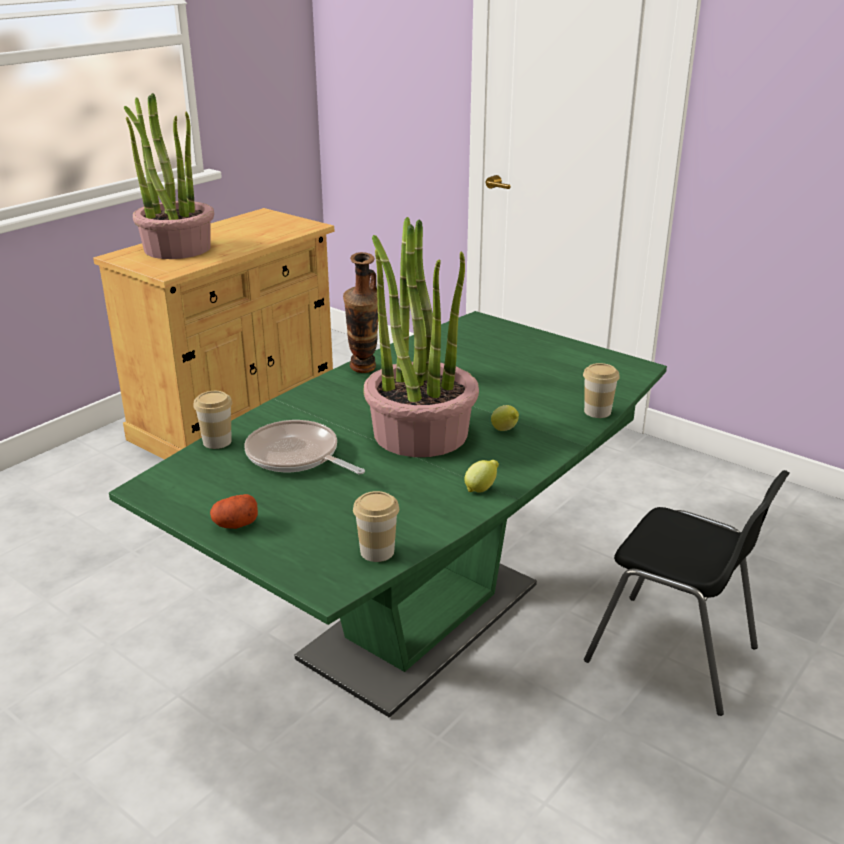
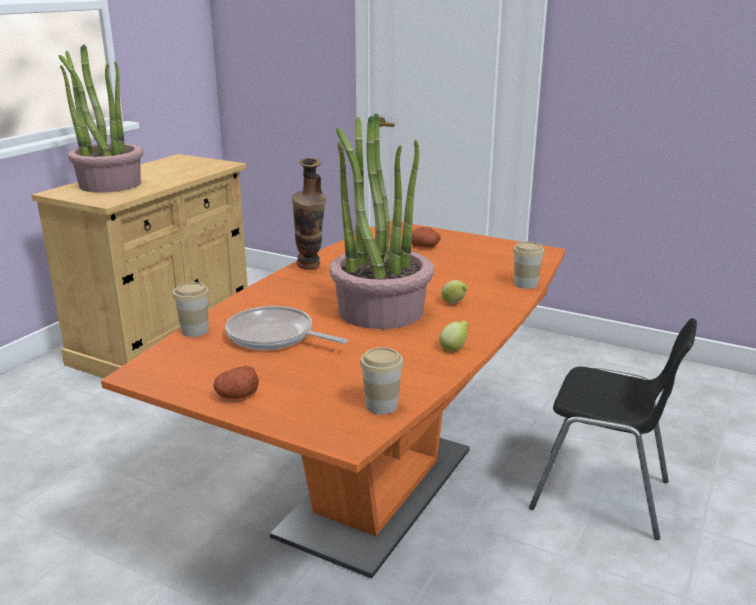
camera: 10 degrees left, 5 degrees down
(421, 621) = (377, 491): green dining table -> orange dining table
(503, 351) = (425, 246): none -> potato

